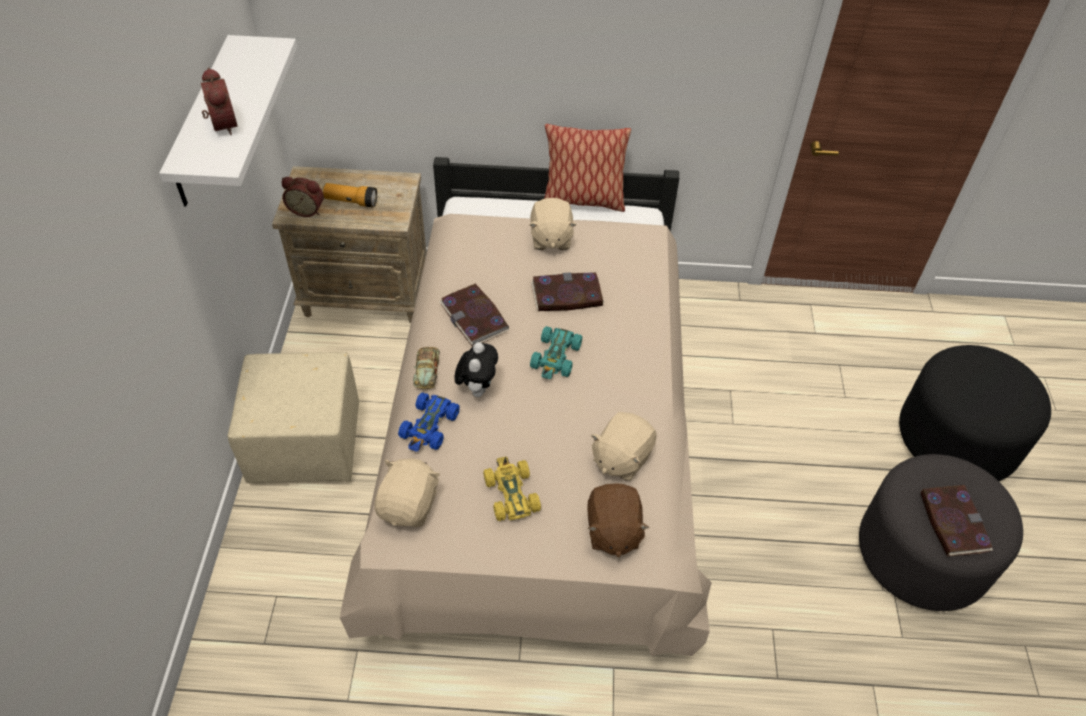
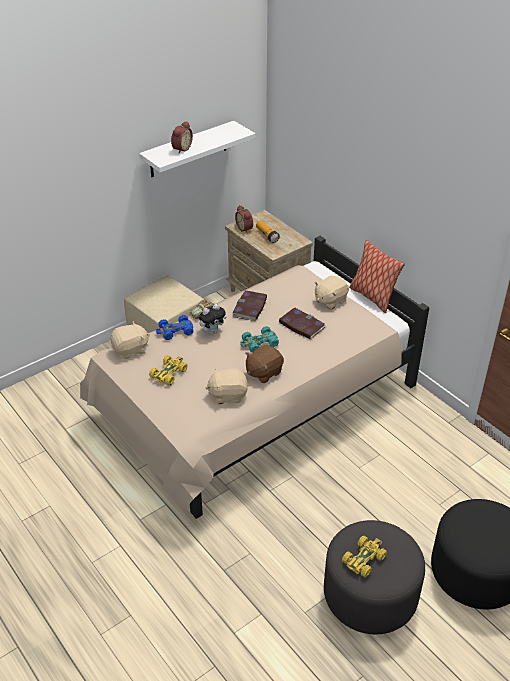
camera: 50 degrees right, 10 degrees down
(612, 531) = (185, 414): brown plush toy -> brown plush toy (263, 372)
(953, 522) = (364, 559): book -> yellow toy car

